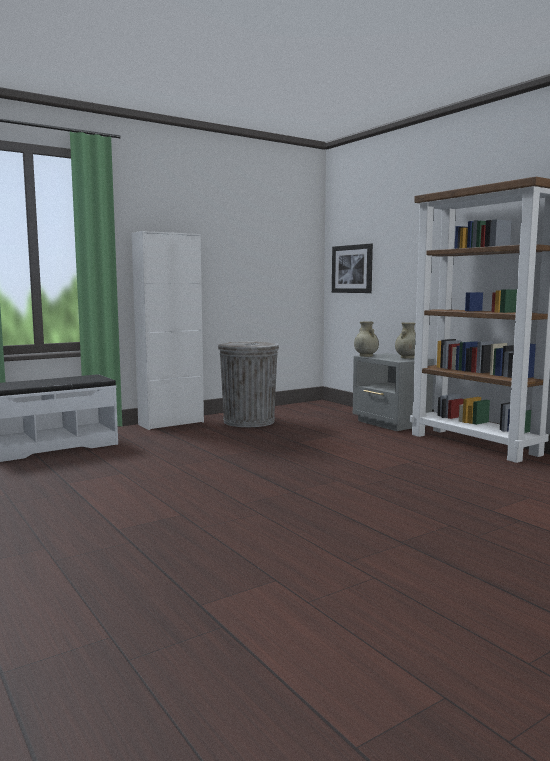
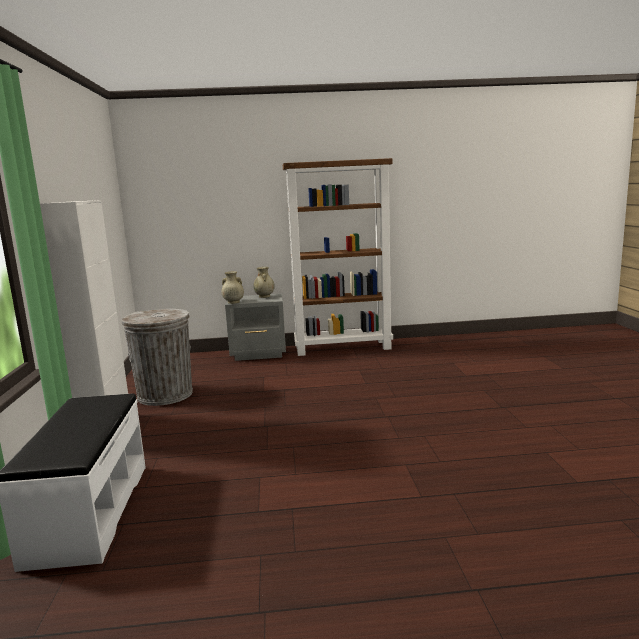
camera: 60 degrees left, 5 degrees up
(352, 269) = (169, 224): picture -> none

